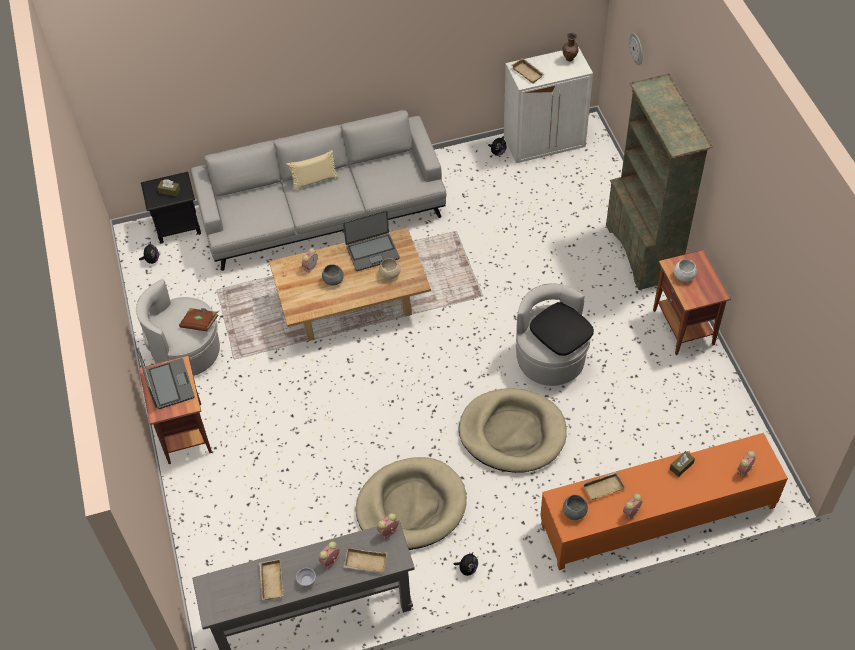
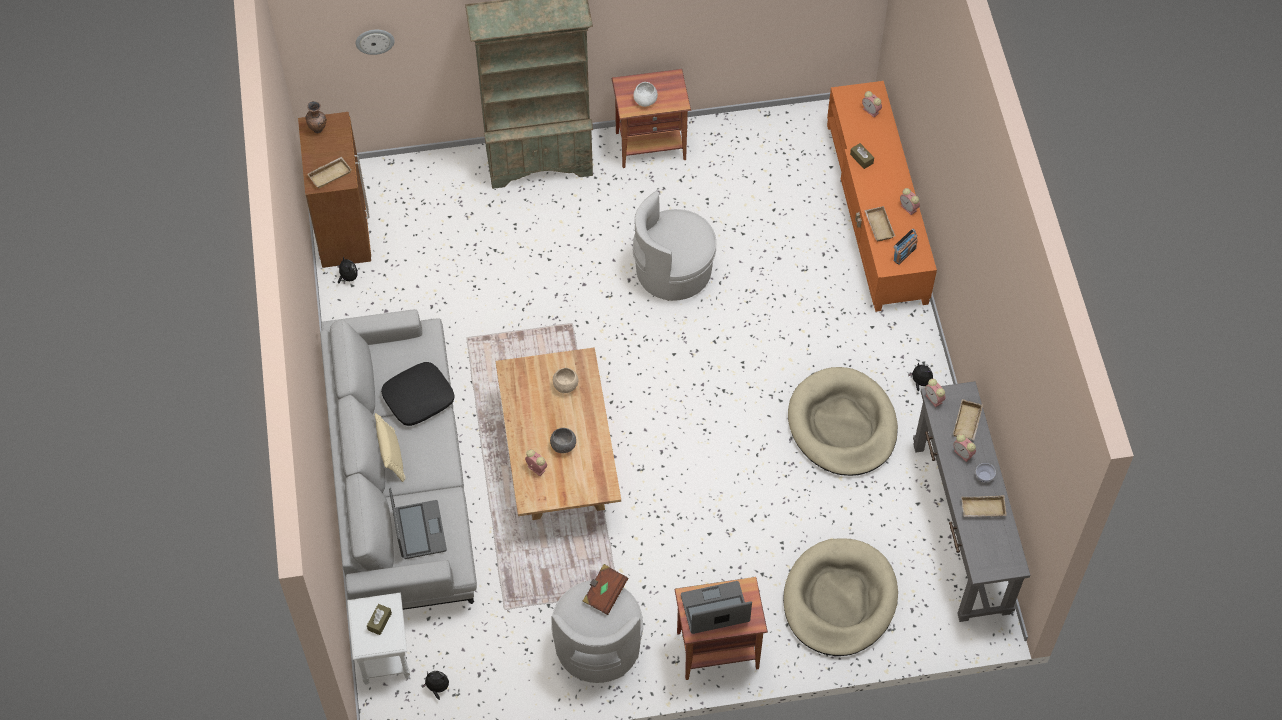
camera: 85 degrees left, 5 degrees up
(177, 226) = (383, 655): black side table -> white side table
(372, 252) = (527, 401): laptop -> laptop (419, 530)
(512, 433) = (763, 320): beige dog bed -> beige dog bed (839, 600)
(544, 141) = (342, 226): white cabinet -> brown cabinet
(561, 333) = (681, 232): black pillow -> black pillow (418, 398)
(574, 512) = (904, 254): grey bowl -> radio

